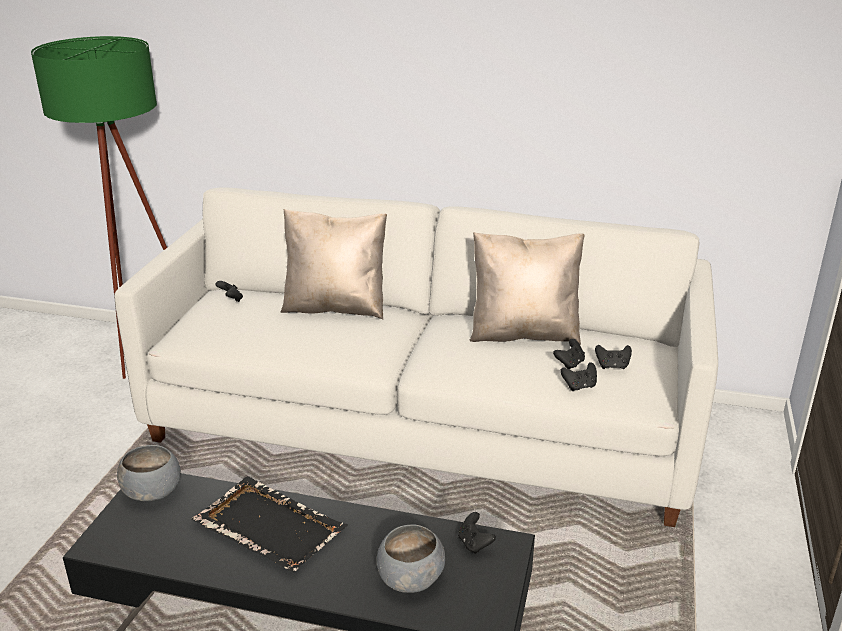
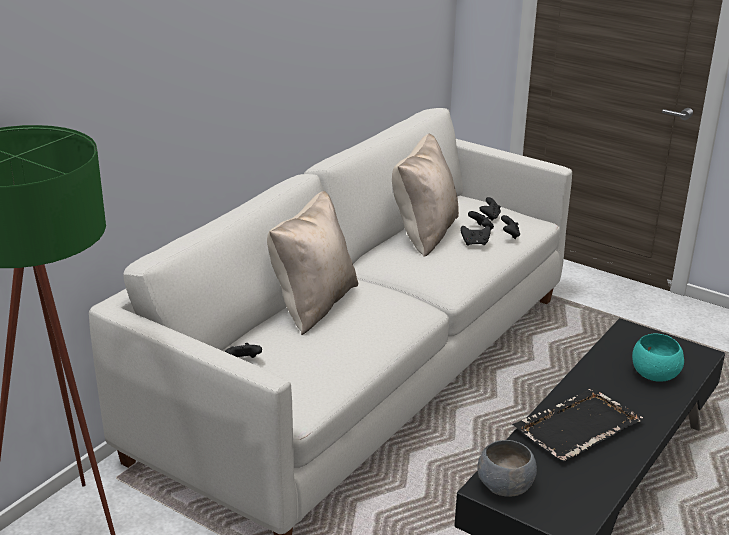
camera: 70 degrees left, 0 degrees up
(409, 579) = (654, 375): grey bowl -> turquoise bowl
(474, 544) = (624, 342): black game controller -> black game controller (475, 243)

